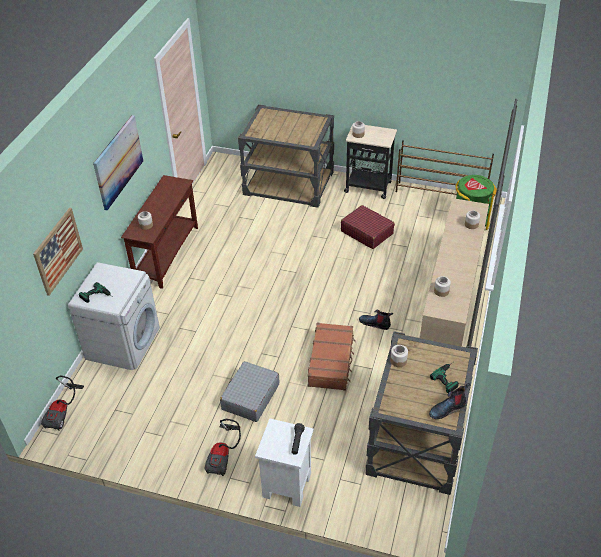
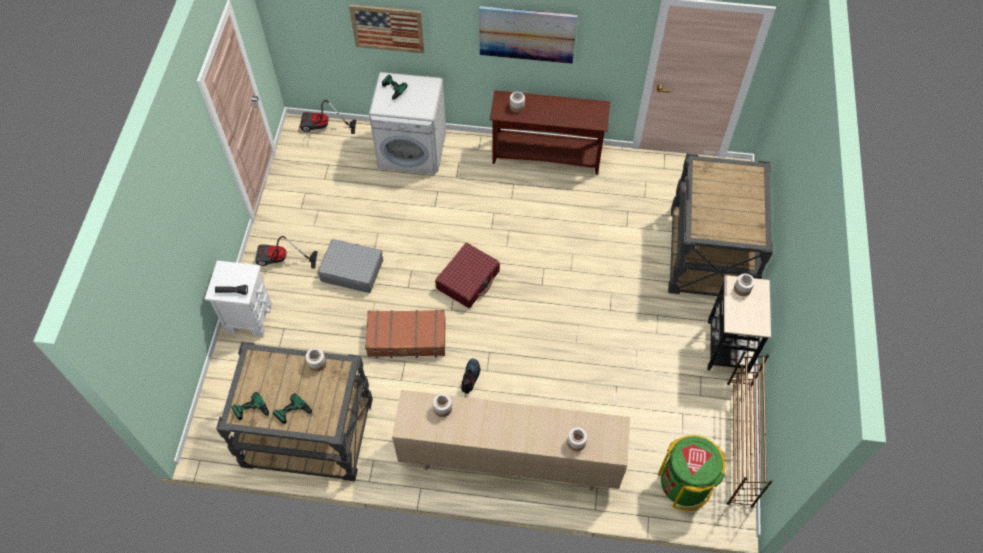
camera: 80 degrees right, 15 degrees up
(367, 232) = (631, 354): red suitcase -> red suitcase (468, 280)
(447, 408) = (253, 414): boot -> power drill

